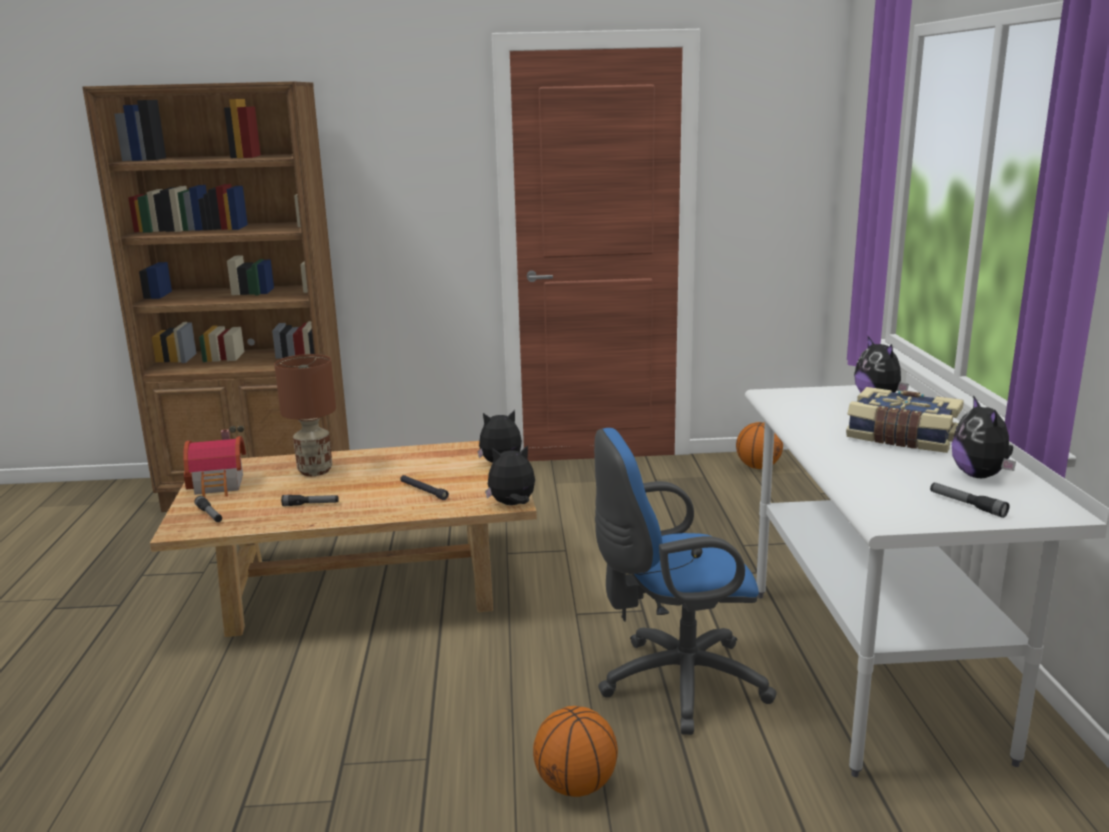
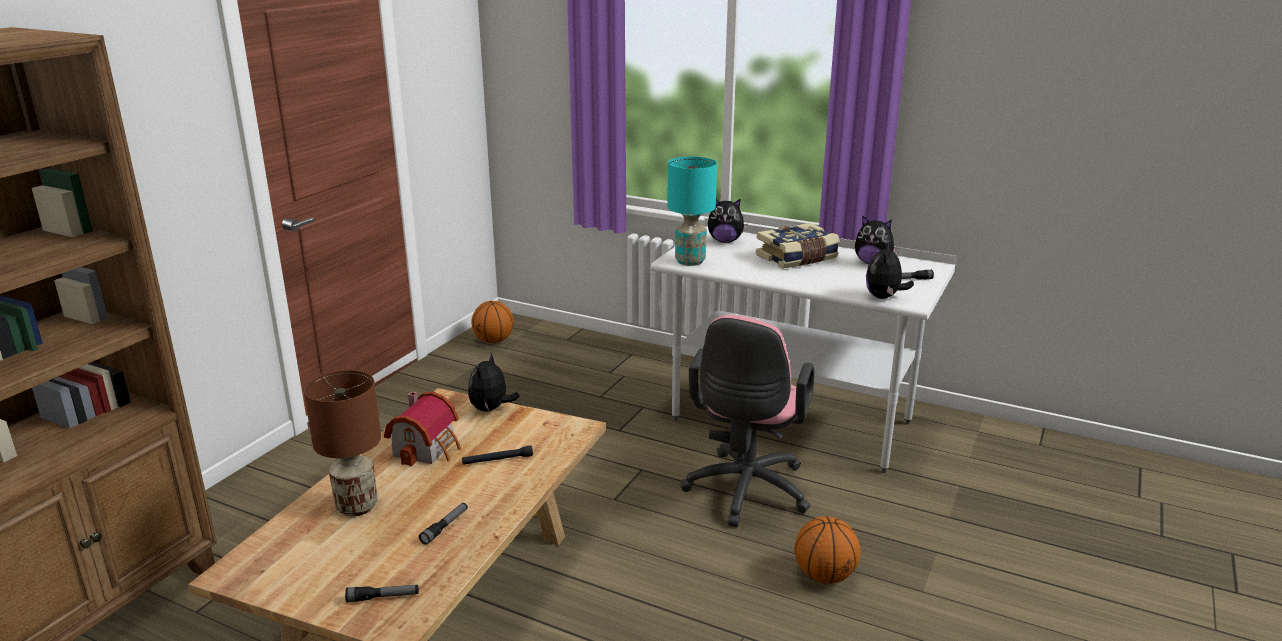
camera: 60 degrees left, 5 degrees up
(220, 485) = (304, 577): toy house -> toy house (428, 448)
(512, 505) = (583, 428): plush toy -> plush toy (884, 297)
(674, 683) = (745, 493): blue office chair -> pink office chair
(782, 400) = (690, 261): none -> turquoise table lamp

